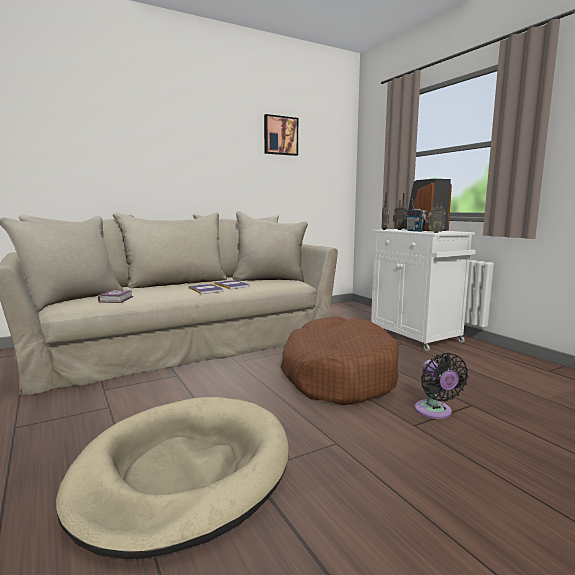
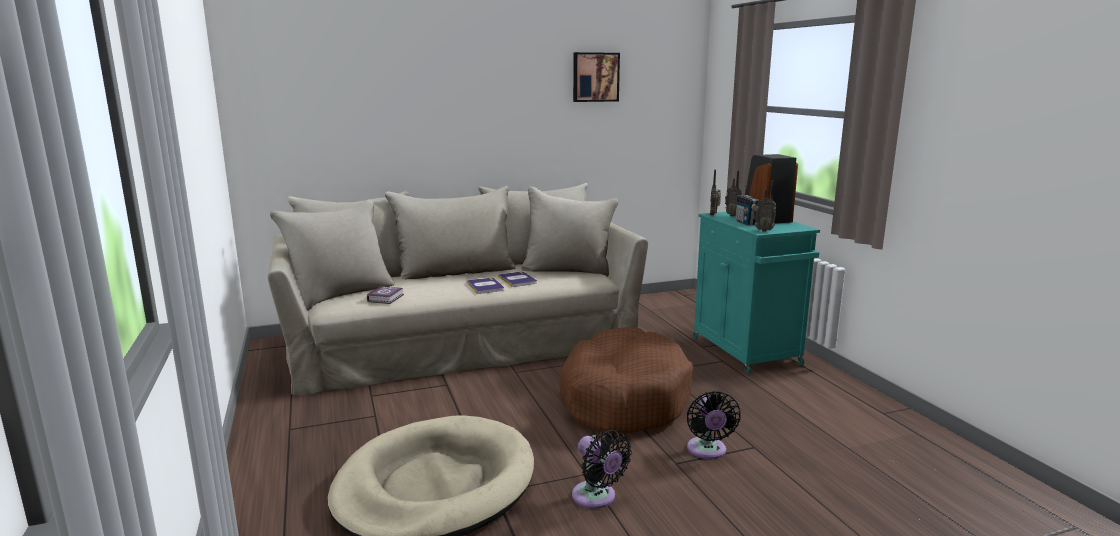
camera: 10 degrees right, 5 degrees up
(358, 467) = (596, 498): none -> black fan
(416, 336) = (747, 352): white cabinet -> turquoise cabinet

